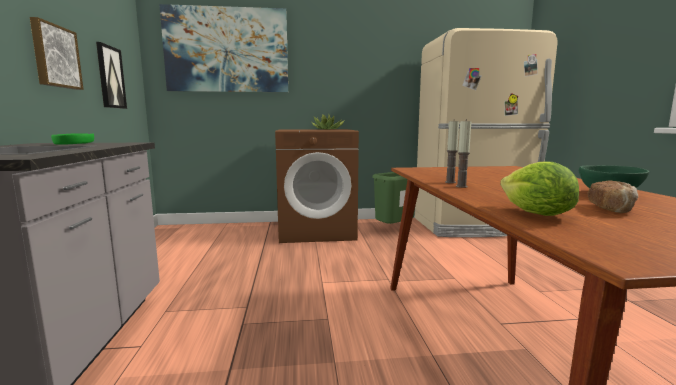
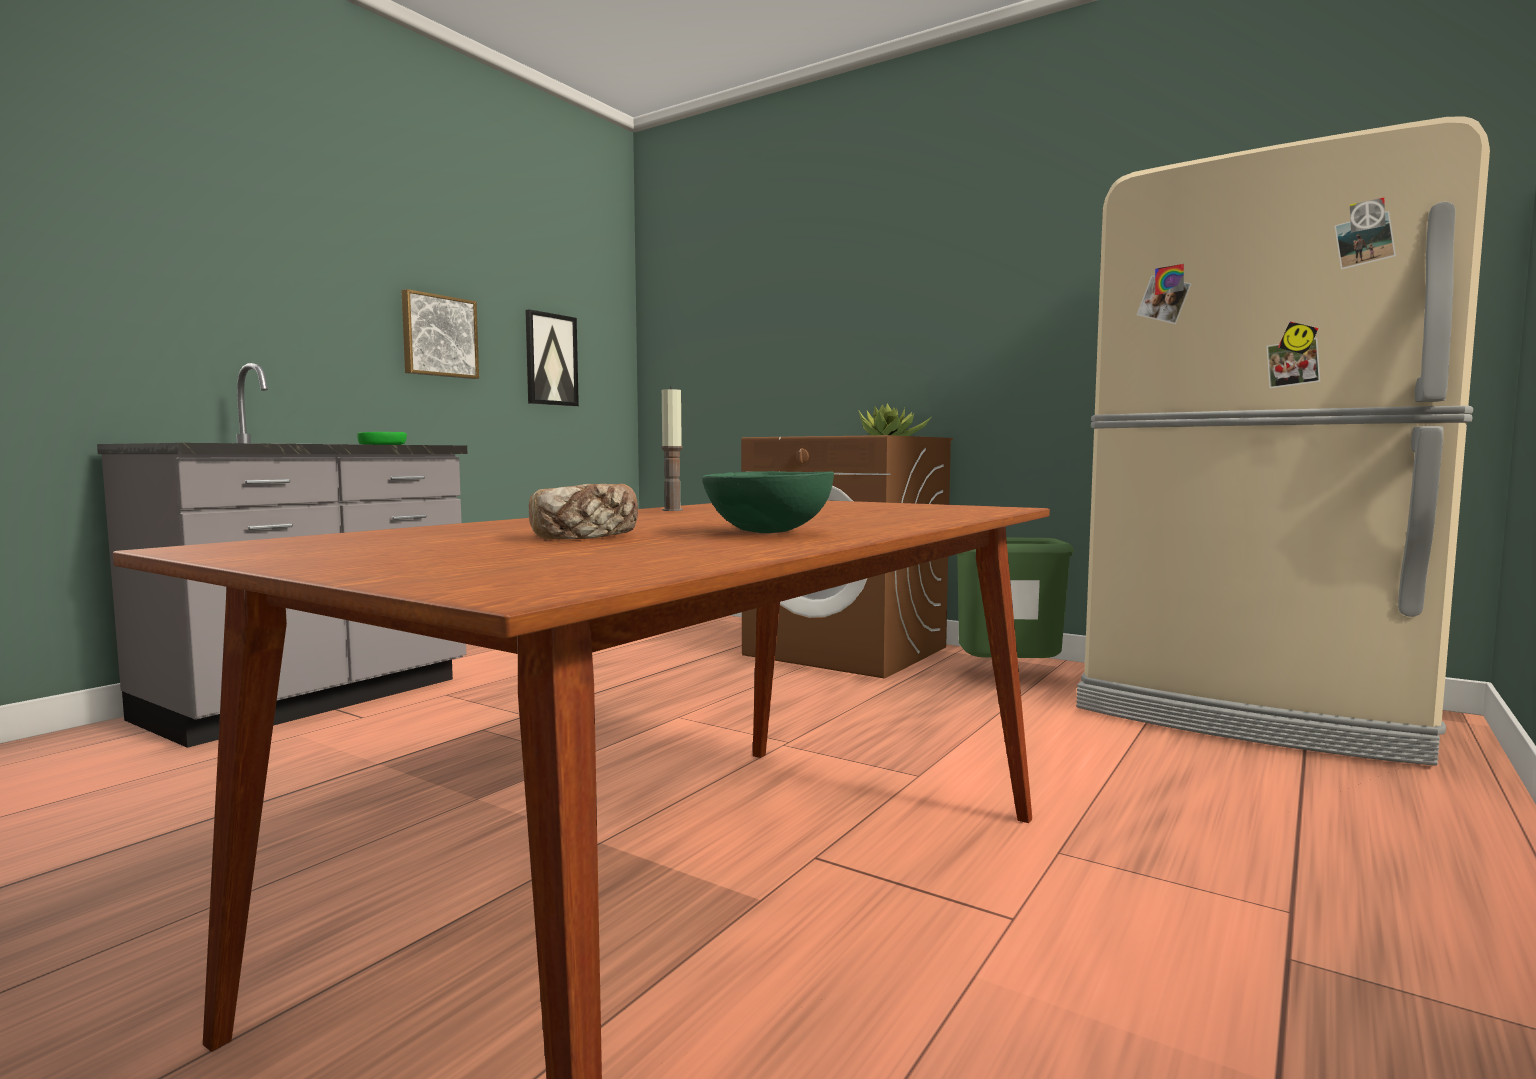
camera: 40 degrees right, 5 degrees down
(227, 50) = (746, 297): picture -> none
(461, 186) = (639, 513): candle -> none
(535, 214) = (449, 530): lettuce -> none

